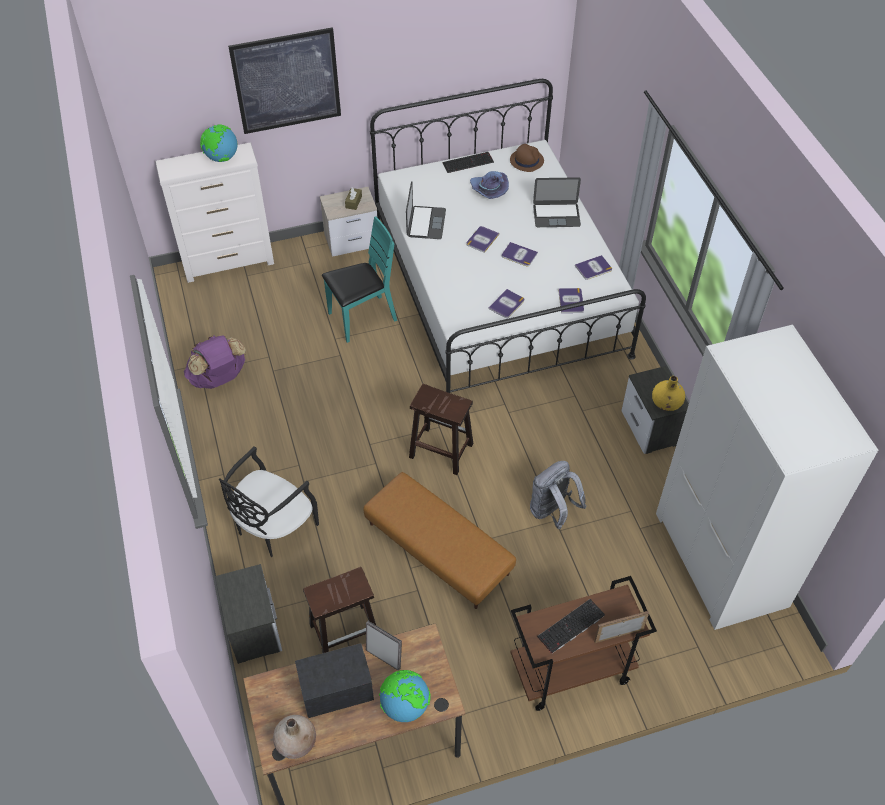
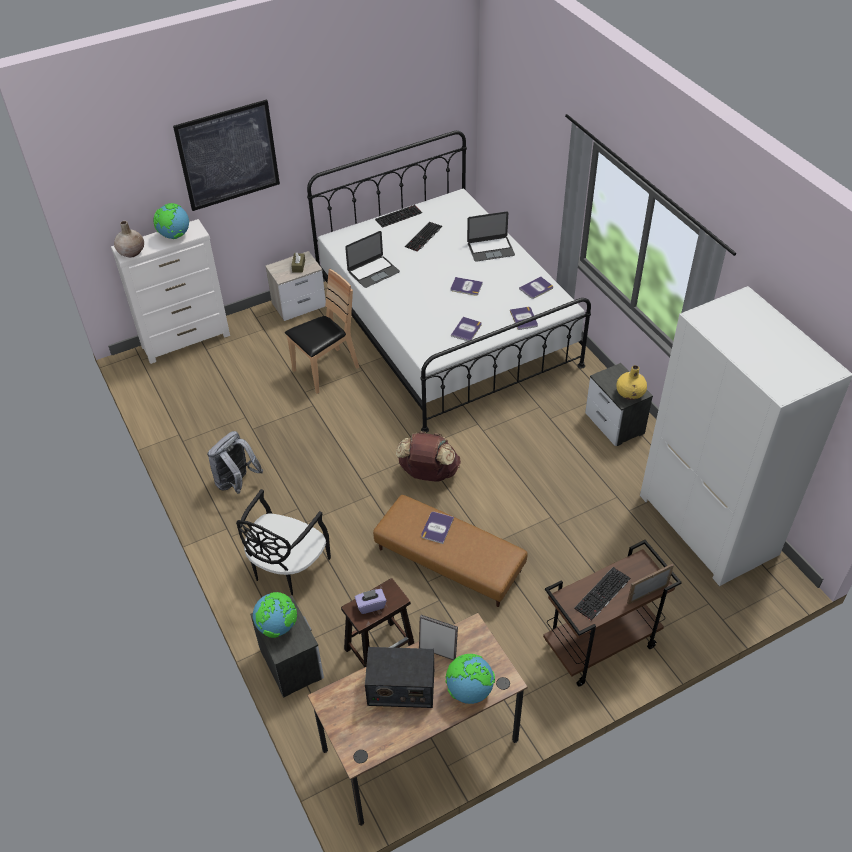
camera: 10 degrees left, 5 degrees down
(219, 378) = (201, 444): purple backpack -> none
(239, 595) = (277, 626): none -> globe
(296, 742) = (374, 743): beige vase -> beige vase (131, 252)
(333, 592) = (371, 605): none -> purple tissue box
(337, 689) = (400, 688): radio -> radio turned 150 degrees counterclockwise
(362, 318) = (326, 370): turquoise chair -> brown chair
(426, 223) = (373, 272): laptop -> laptop turned 60 degrees clockwise
(440, 450) = (428, 474): brown stool -> brown backpack
(482, 239) = (429, 278): book -> book (437, 528)
(488, 190) = (424, 237): purple hat -> keyboard
(526, 160) = (451, 207): brown hat -> none
(552, 512) = (546, 510): grey backpack -> grey backpack (236, 483)

